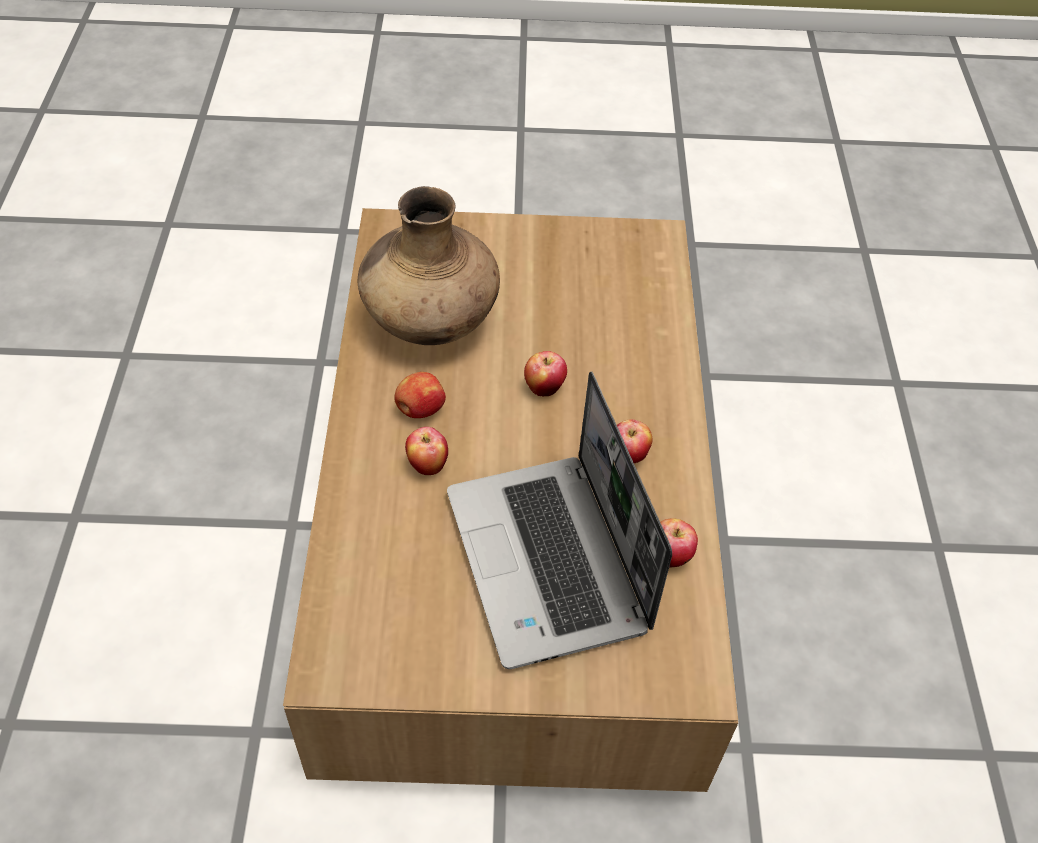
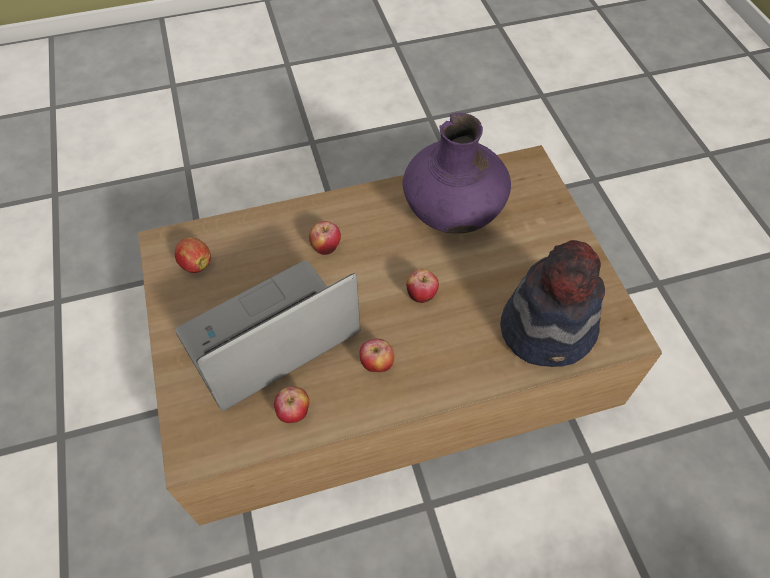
camera: 75 degrees right, 5 degrees up
(420, 410) = (371, 230): apple -> apple (195, 264)
(430, 321) = (453, 212): brown vase -> purple vase
(629, 292) = (548, 328): none -> hat

